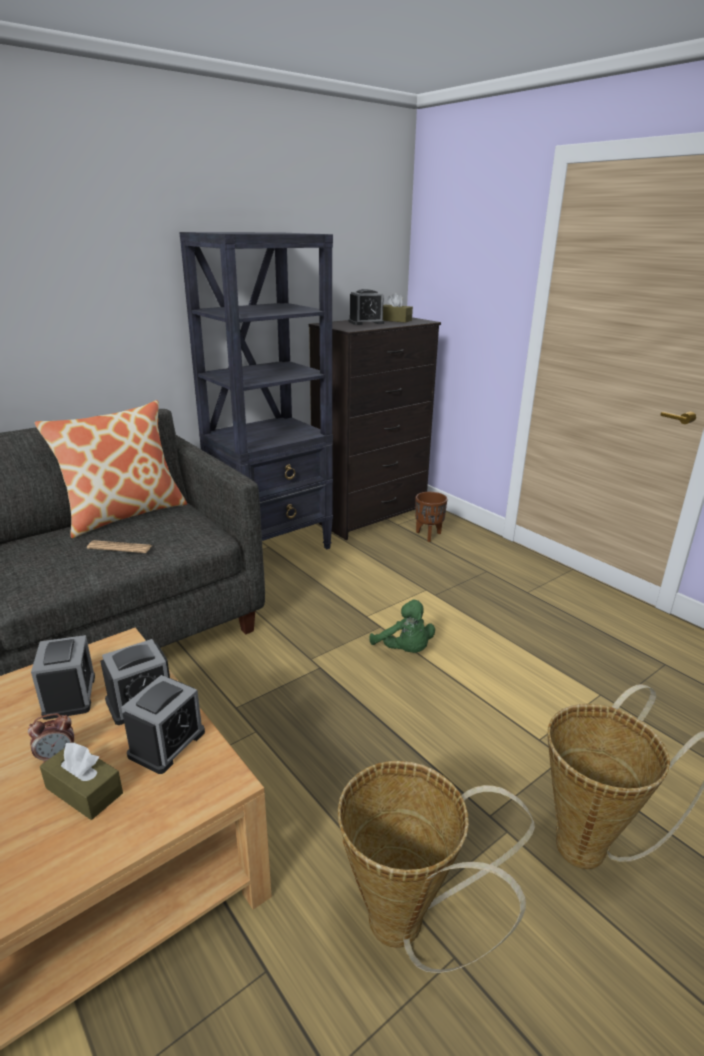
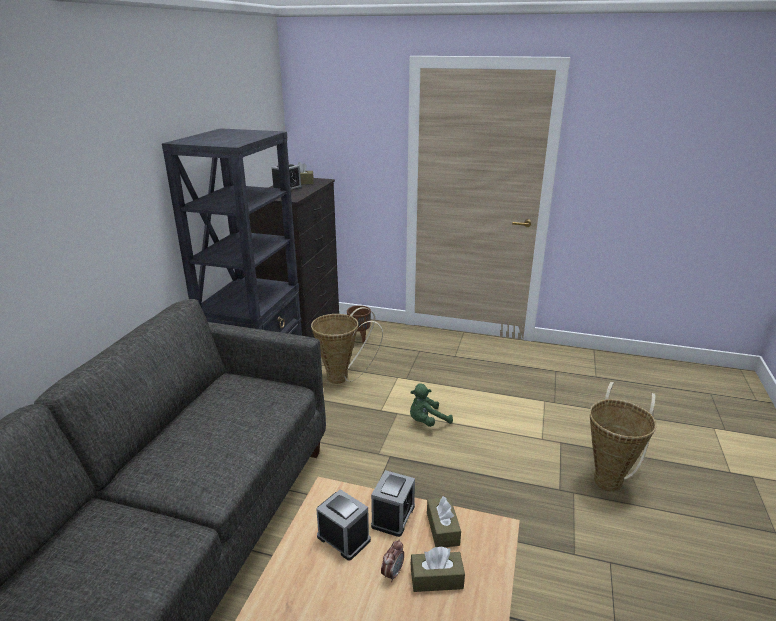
camera: 35 degrees left, 0 degrees up
(120, 547) = (242, 425): newspaper -> none
(124, 514) = (200, 399): pillow -> none
(167, 743) = (442, 529): alarm clock -> brown tissue box
(405, 650) = (427, 421): green plush toy -> green plush toy turned 135 degrees clockwise
(409, 928) = (581, 563): basket -> basket (343, 378)

